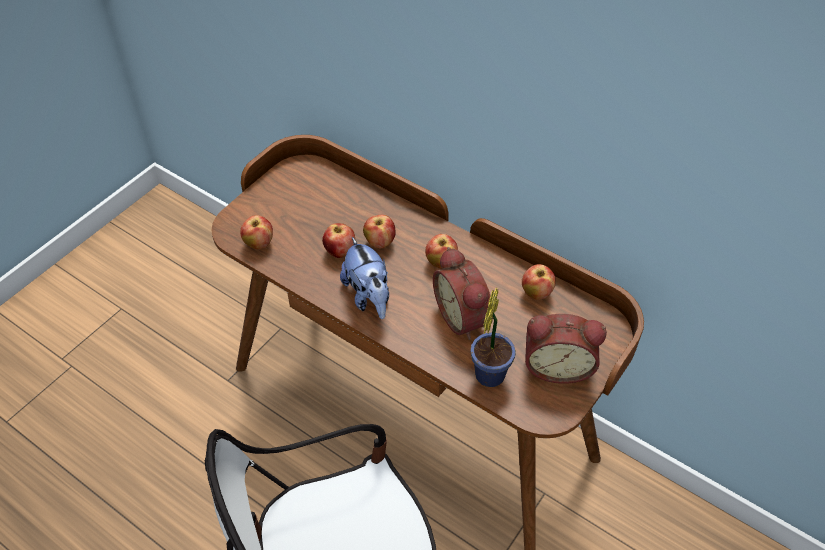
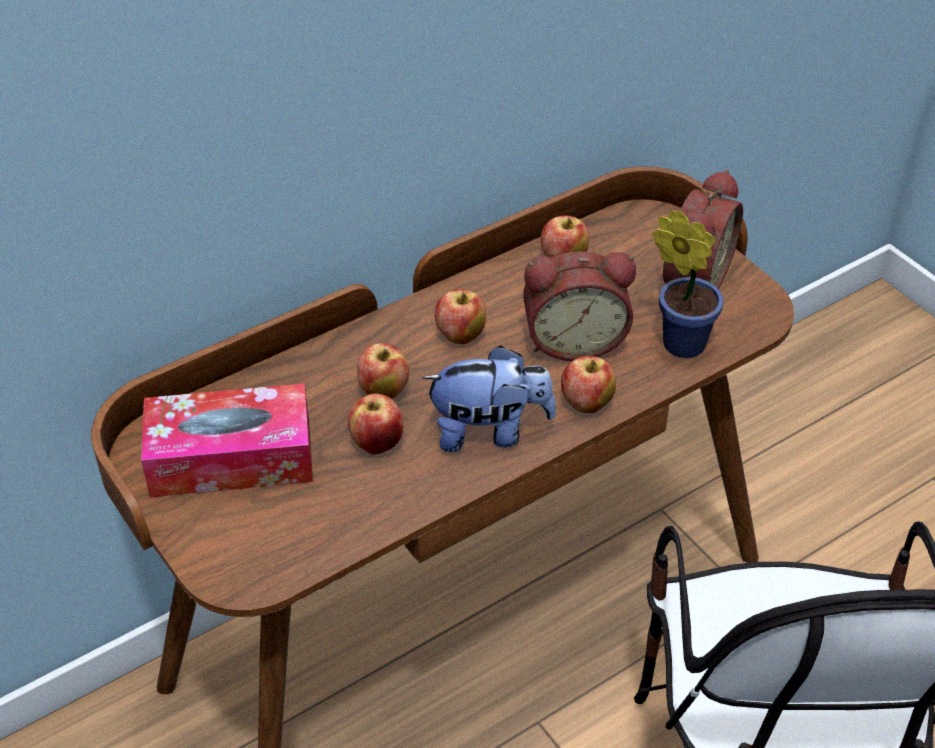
camera: 70 degrees left, 5 degrees down
(259, 243) = (300, 544): apple -> apple (586, 404)
(307, 199) = (231, 458): none -> tissue box

